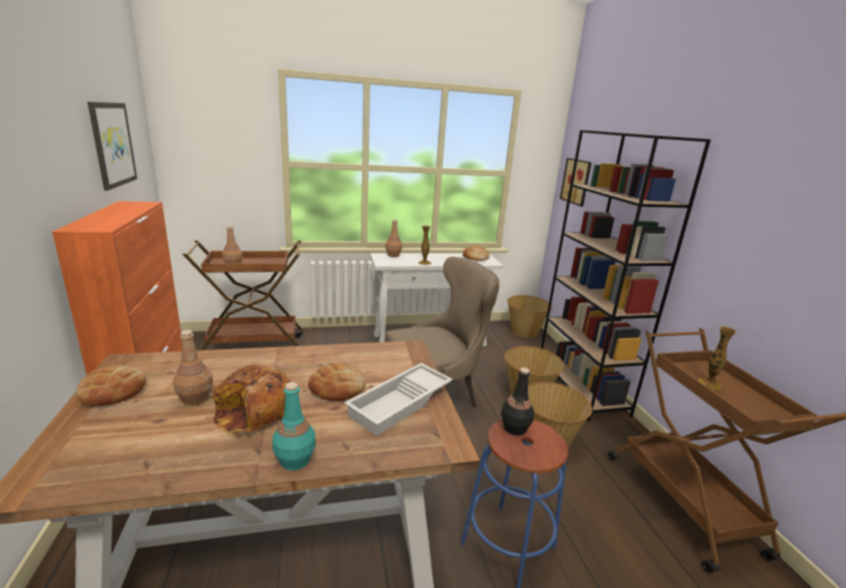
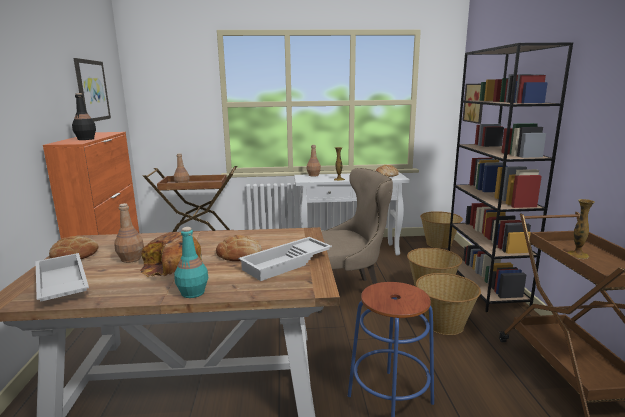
camera: 10 degrees right, 5 degrees down
(104, 452) = (60, 285): none -> white tray
(514, 428) = (386, 288): black bottle -> black bottle (85, 139)

